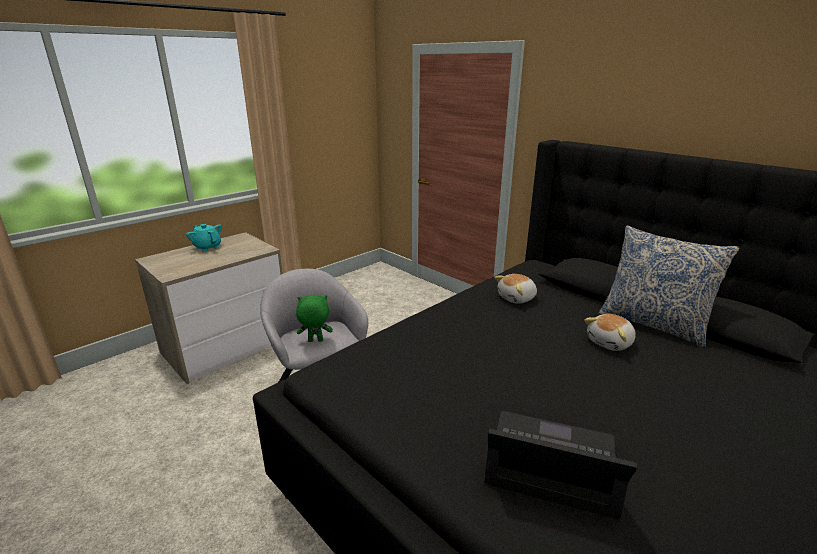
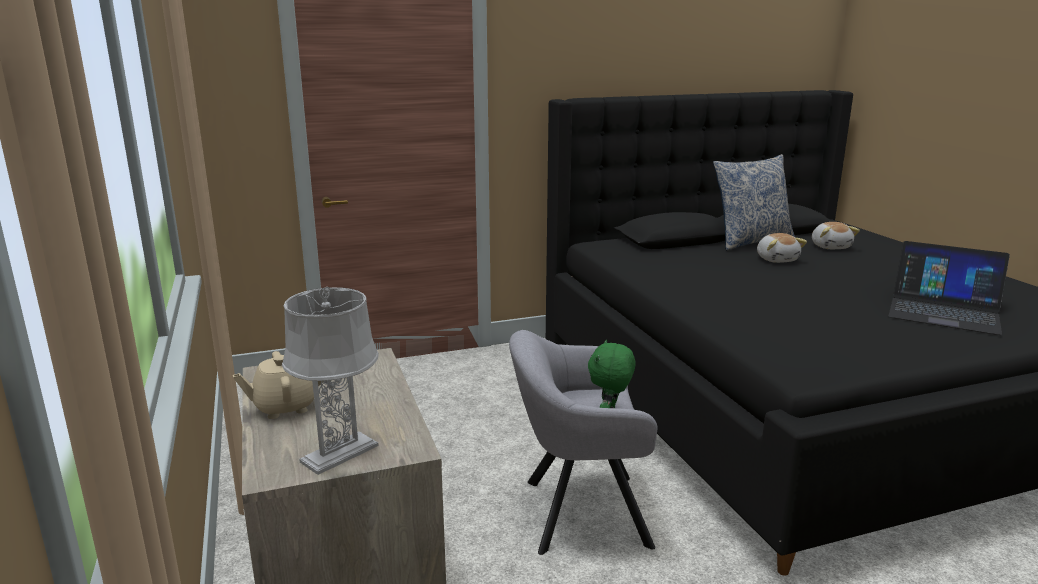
camera: 65 degrees left, 5 degrees down
(166, 265) = (340, 453): none -> grey table lamp
(207, 247) = (285, 407): turquoise teapot -> beige teapot
(517, 298) = (672, 266): plush toy -> plush toy (830, 247)
(552, 461) = (944, 311): laptop -> laptop turned 105 degrees counterclockwise

